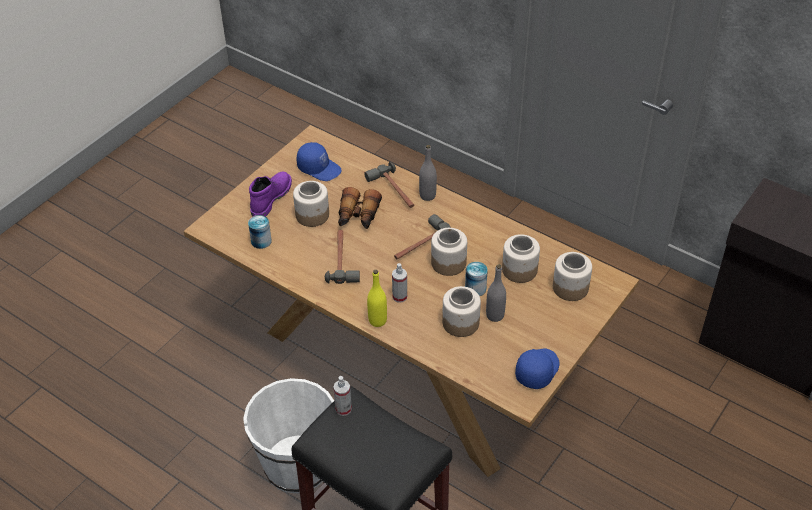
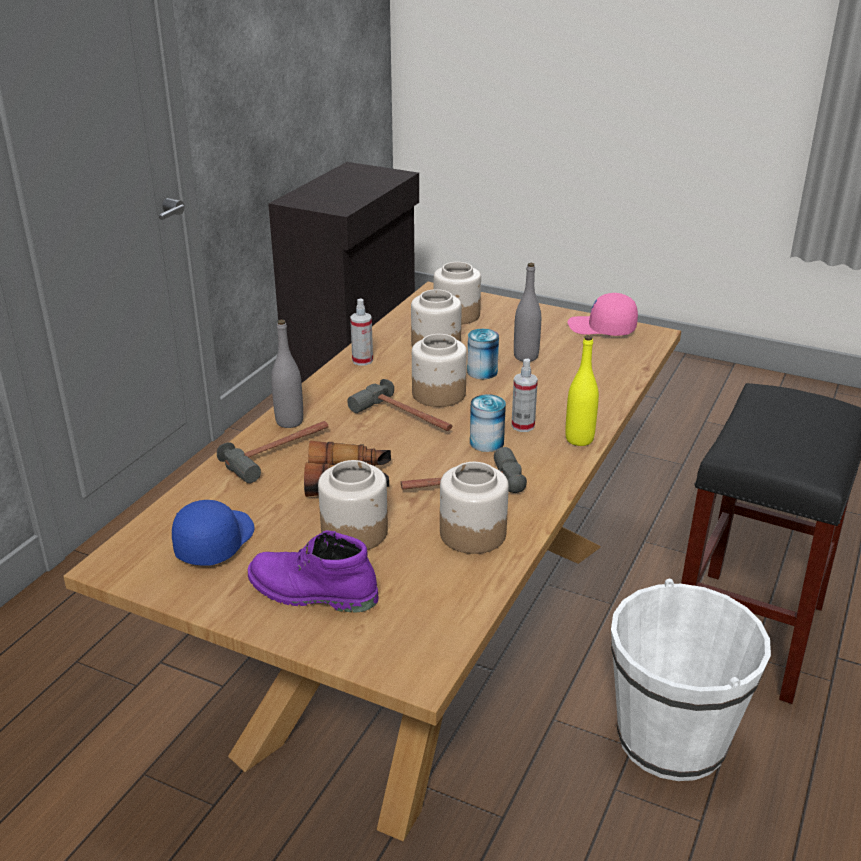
camera: 100 degrees left, 15 degrees down
(261, 241) = (440, 584): can -> can (486, 442)
(343, 409) = (755, 452): spray bottle -> spray bottle (362, 360)
(461, 322) = (550, 377): jar -> jar (472, 533)
(536, 370) = (601, 328): blue cap -> pink cap

